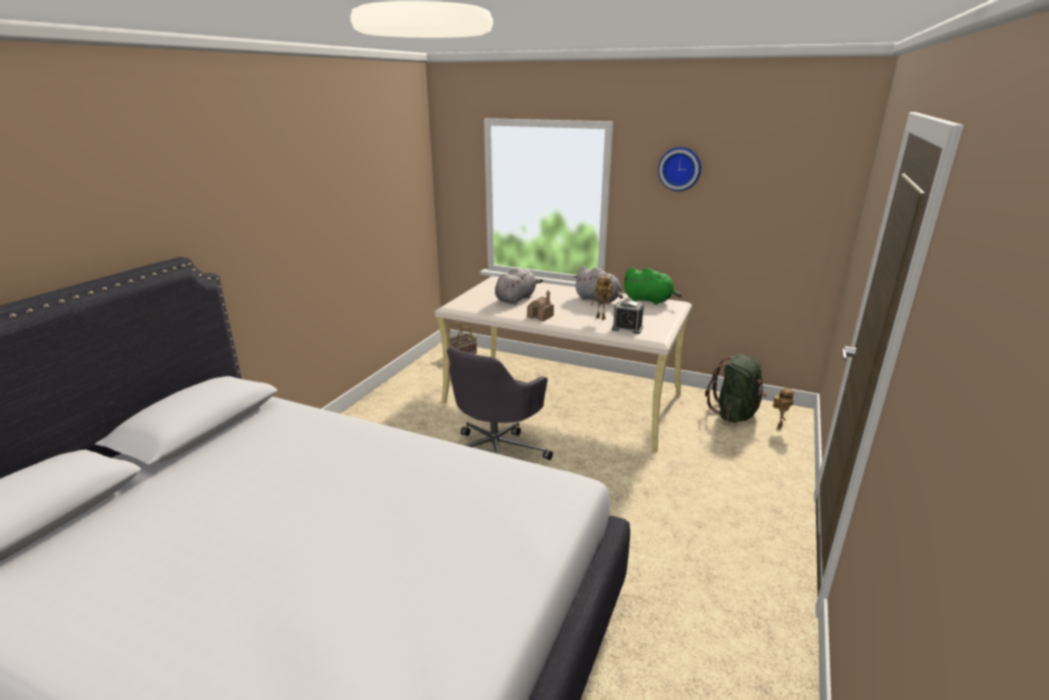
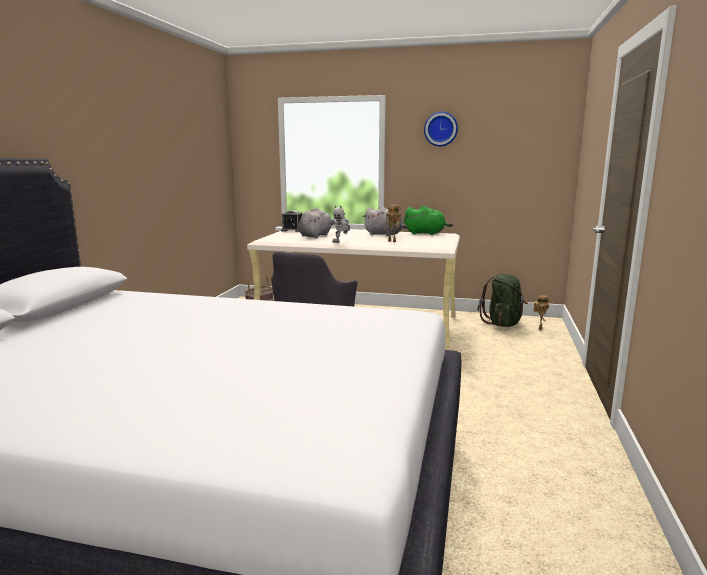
camera: 10 degrees left, 10 degrees down
(540, 316) = (341, 242): toy house -> toy robot
(627, 328) = (416, 244): alarm clock -> alarm clock (292, 230)

